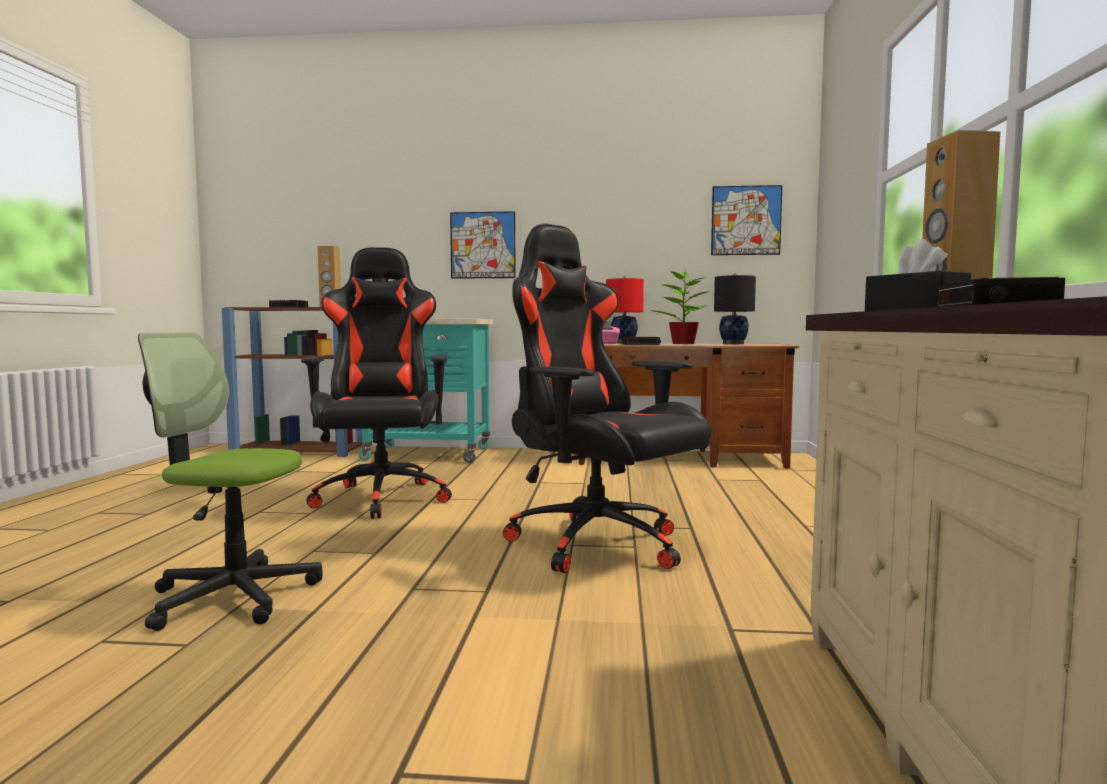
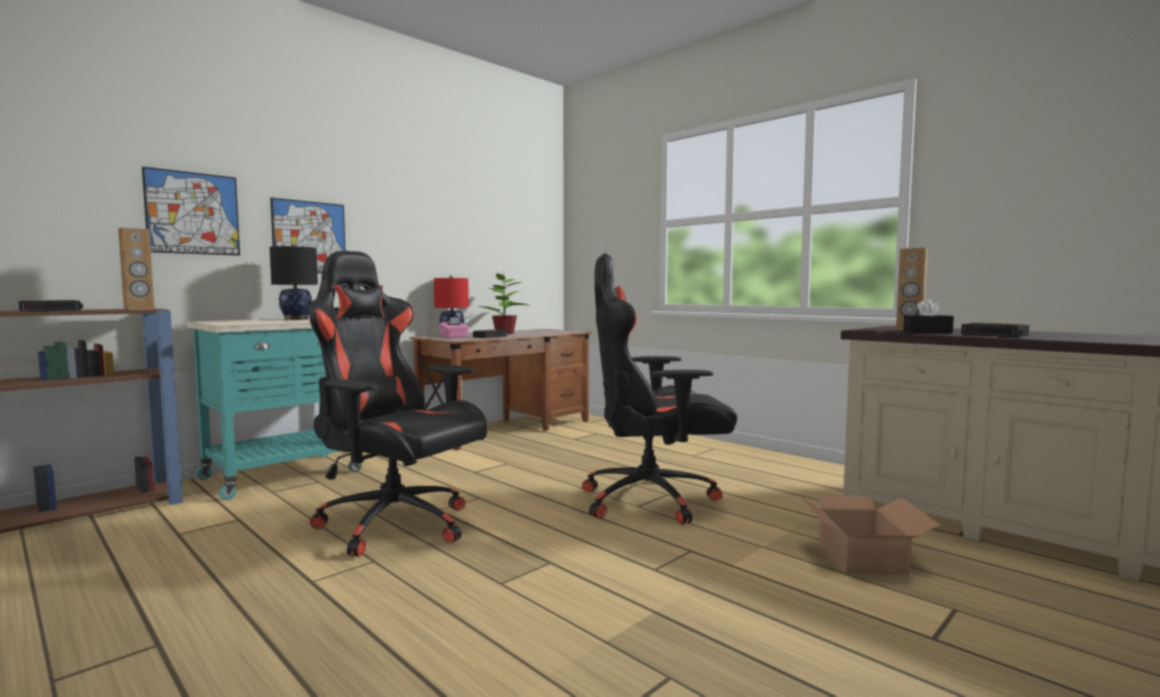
camera: 50 degrees left, 0 degrees up
(233, 596) = (574, 638): office chair -> none
(622, 681) = (861, 557): none -> cardboard box
(733, 344) = (538, 332): black table lamp -> black table lamp (296, 319)
(746, 220) = (524, 233): picture -> picture (193, 213)

